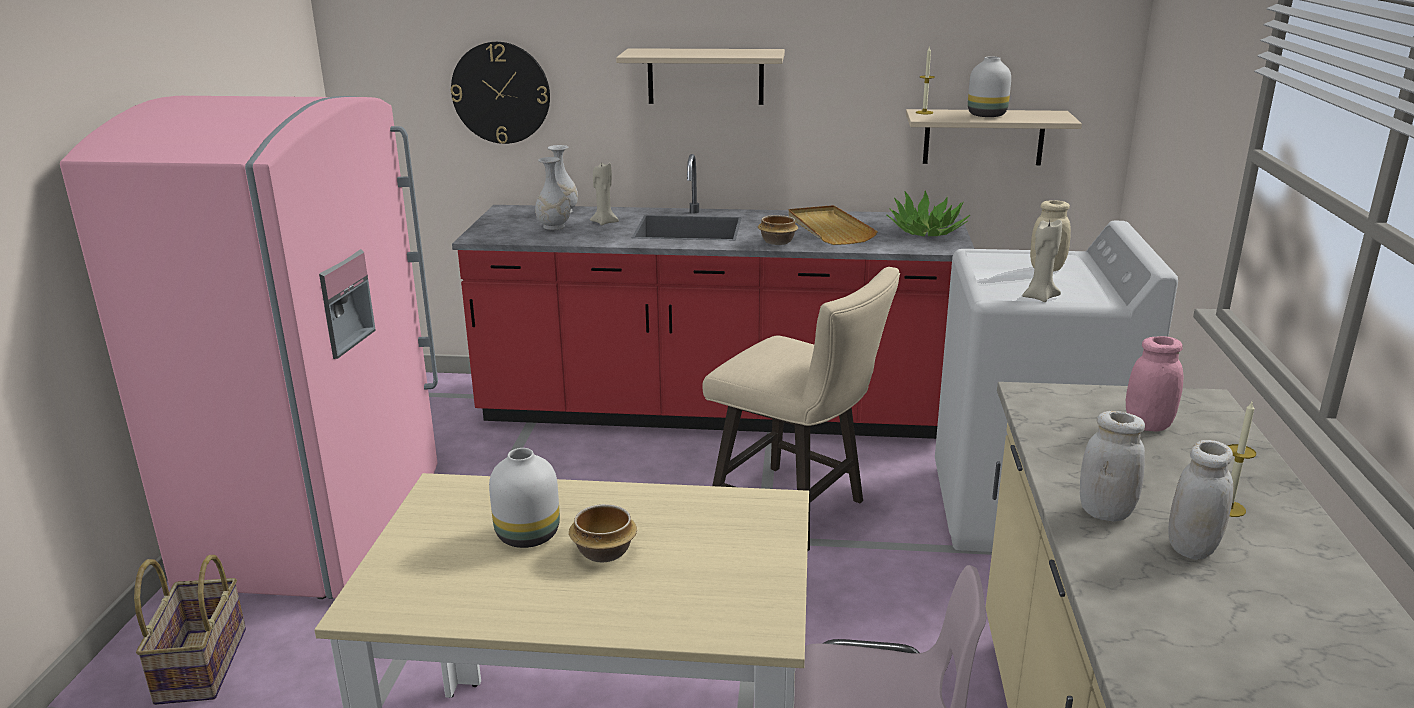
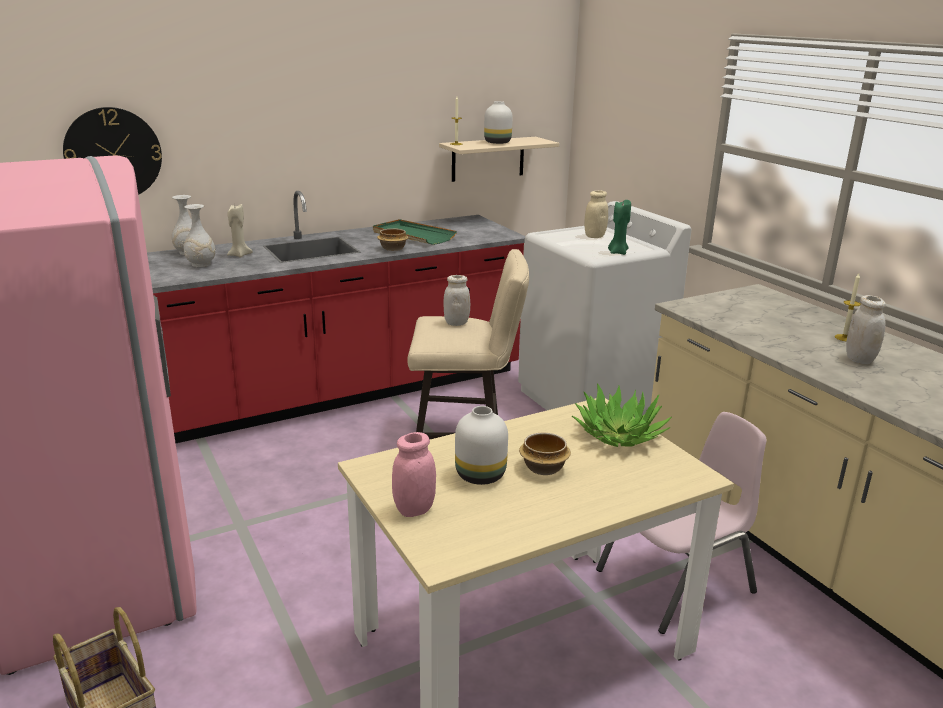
camera: 35 degrees left, 0 degrees up
(705, 76) = (294, 127): beige shelf -> none
(829, 229) = (413, 235): beige tray -> green tray
(926, 231) = (476, 228): potted plant -> potted plant (619, 434)
(1039, 297) = (617, 252): beige candle -> green candle
(1105, 512) = (804, 354): white jar -> white jar (456, 323)
(1148, 425) = (755, 309): pink jar -> pink jar (414, 509)

